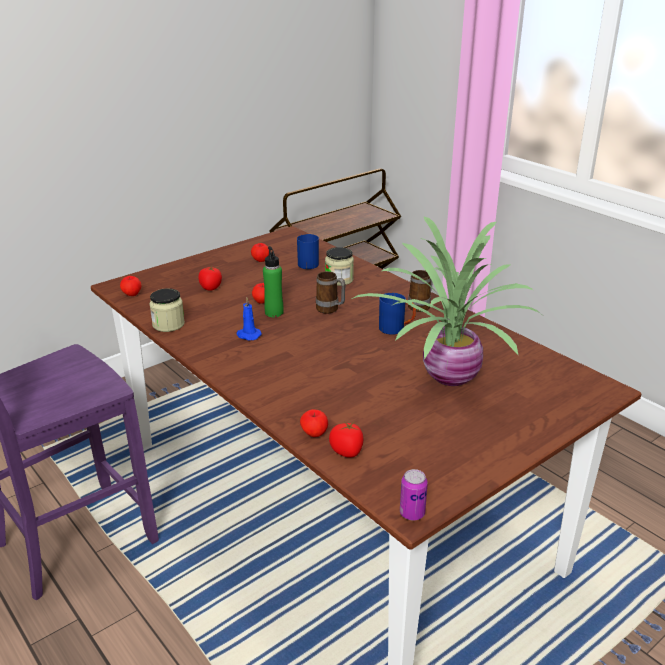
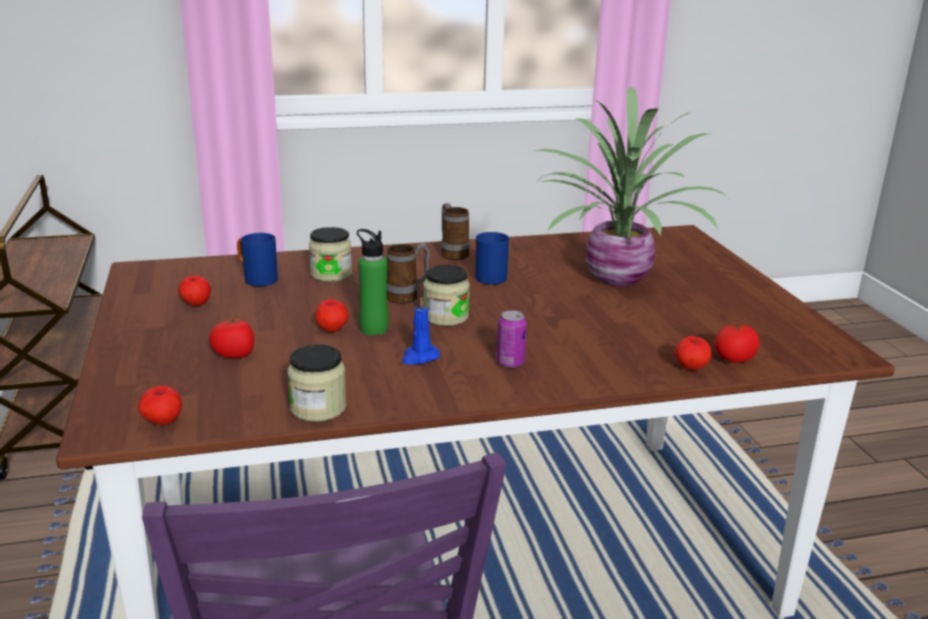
camera: 65 degrees left, 5 degrees down
(312, 329) = (445, 317): none -> jar
(412, 513) = (852, 354): can -> can (510, 363)

